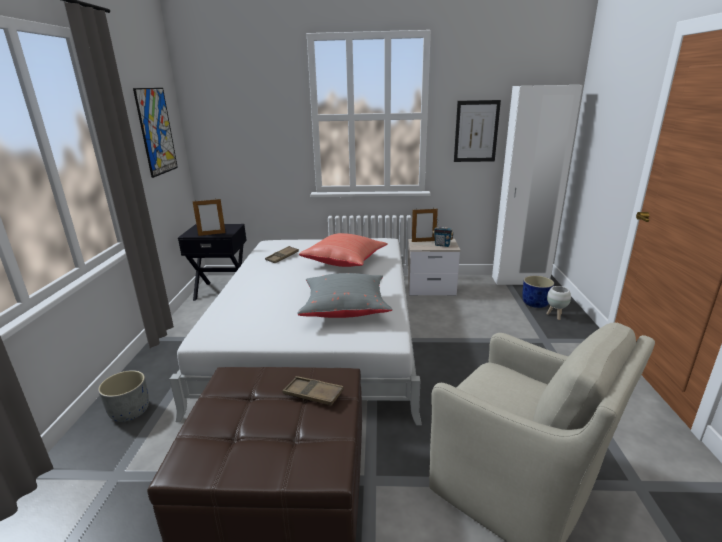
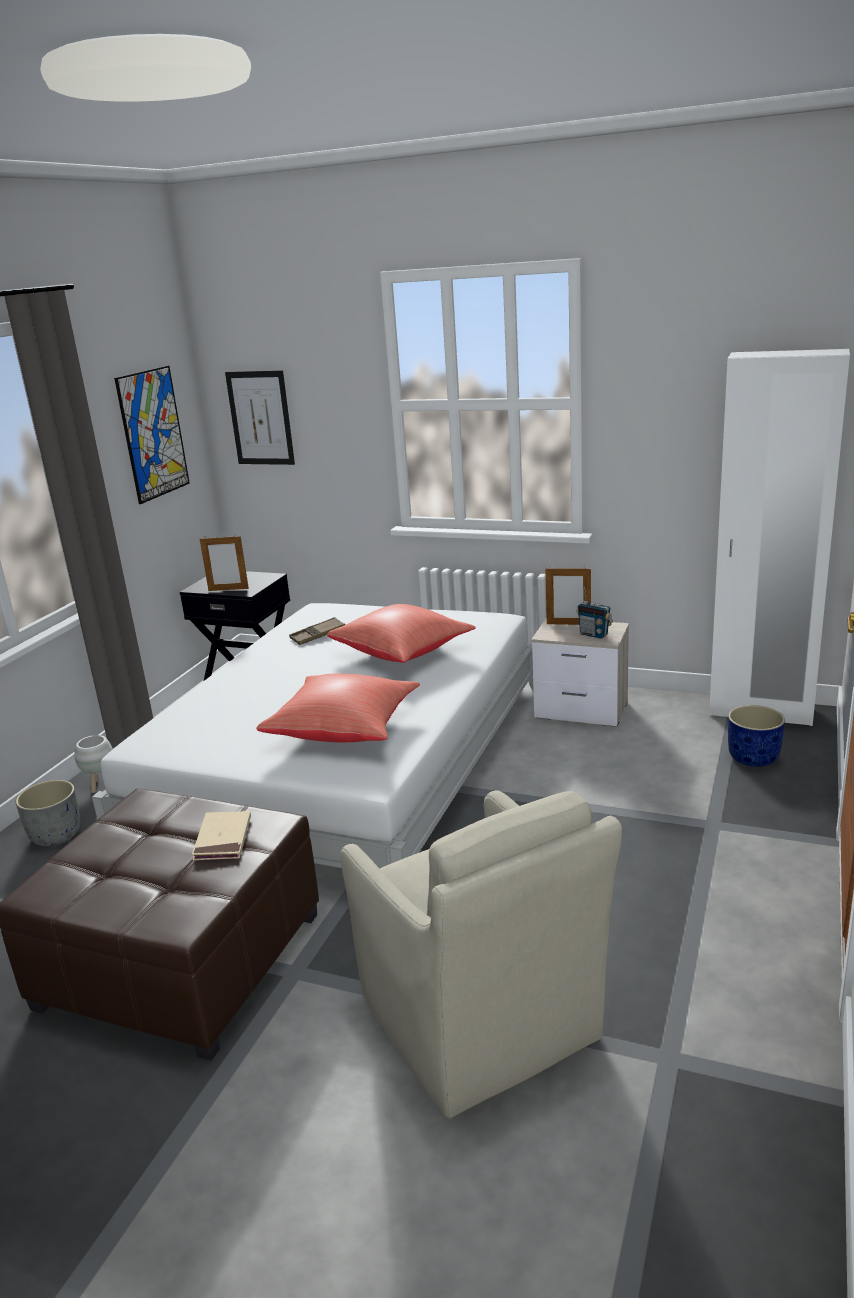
camera: 20 degrees right, 0 degrees up
(313, 394) = (223, 839): brown tray -> beige book
(345, 309) = (345, 729): grey pillow -> red pillow
(476, 131) = (671, 432): picture -> picture (260, 418)
(555, 316) = (771, 785): white planter -> white planter (101, 785)

